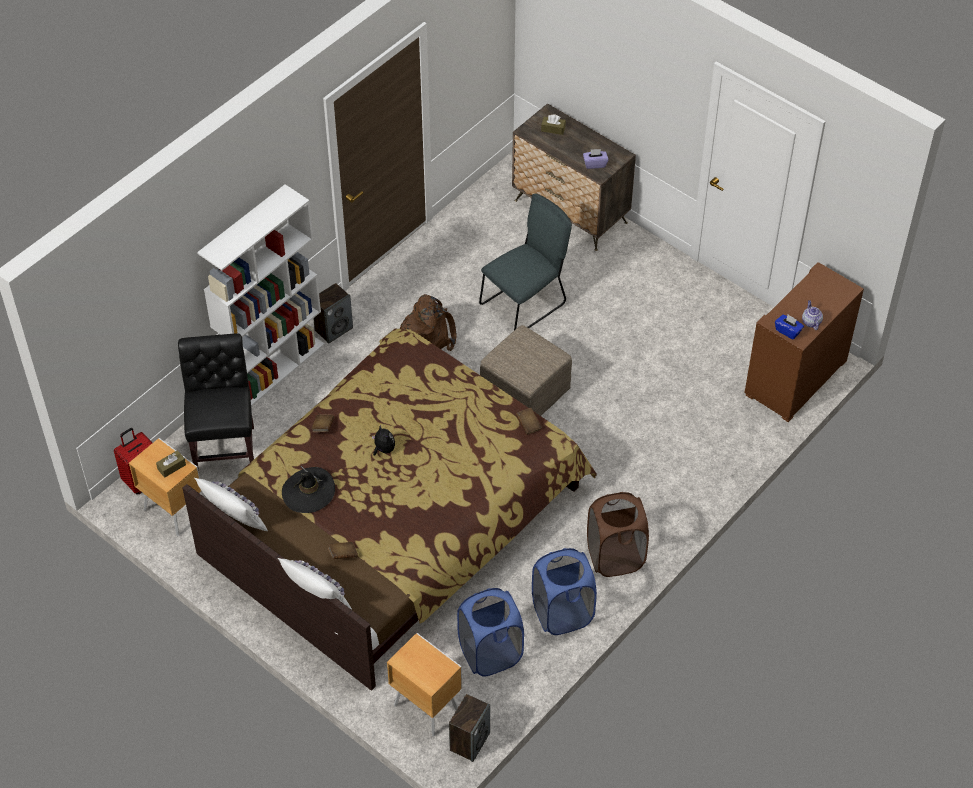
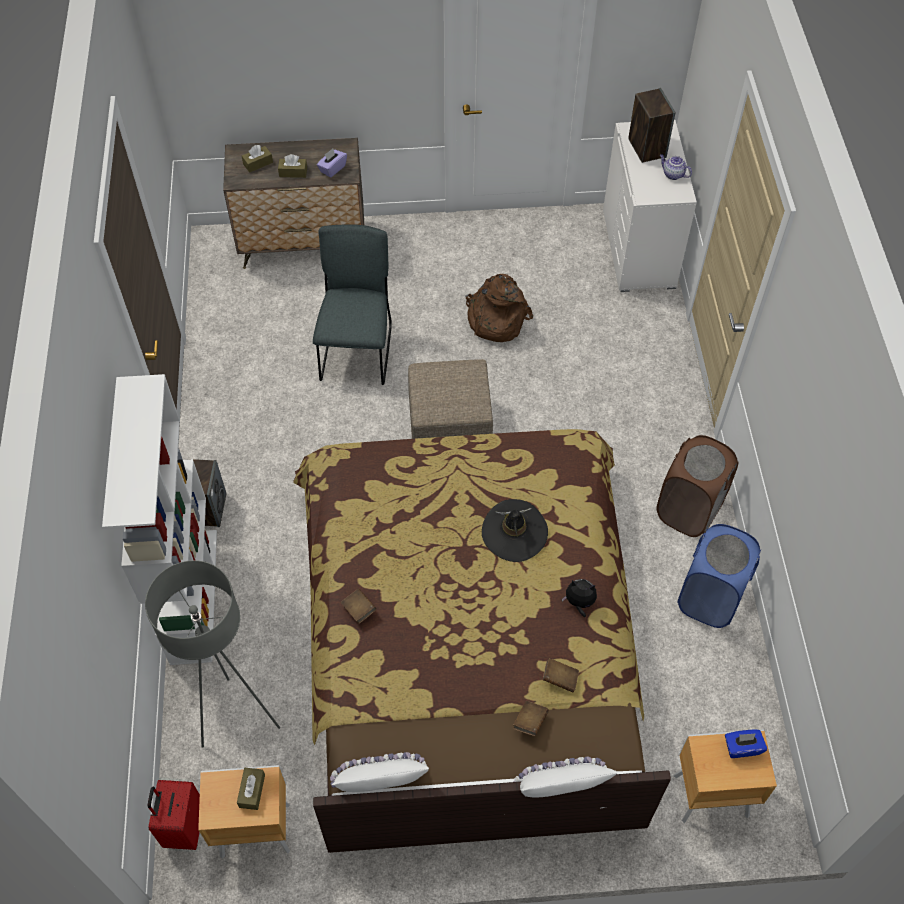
camera: 45 degrees left, 5 degrees up
(226, 451) = (238, 718): black chair -> grey floor lamp
(308, 492) = (422, 688): black hat -> black hat (514, 532)
(383, 449) = (442, 581): plush toy -> plush toy (579, 603)
(428, 334) = (304, 444): brown backpack -> brown backpack (495, 319)
(469, 741) = (780, 790): speaker -> speaker (646, 148)
(490, 653) = (699, 690): blue laundry basket -> none
(528, 425) = (540, 447): brown book -> brown book (560, 679)
(568, 149) = (293, 172): none -> brown tissue box
(788, 331) = (666, 194): blue tissue box -> blue tissue box (742, 747)
(796, 378) = (639, 249): brown dresser -> white dresser

